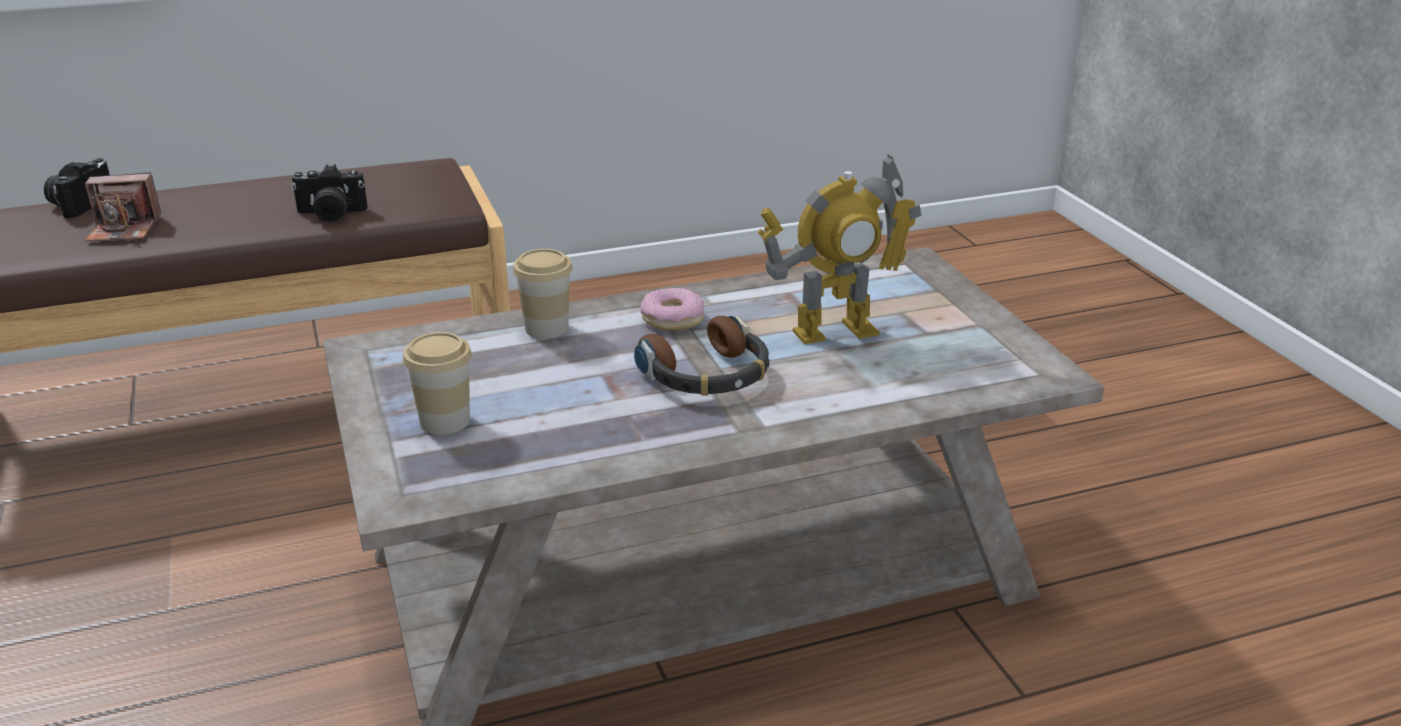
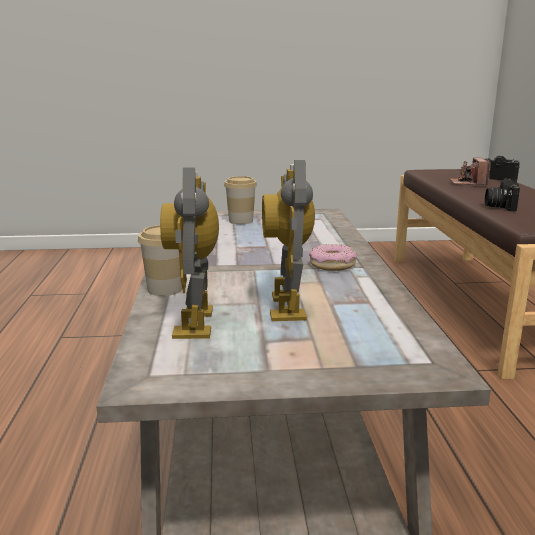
camera: 105 degrees right, 10 degrees down
(546, 328) = (332, 239): cup -> cup (165, 289)
(707, 375) = (247, 265): headphones -> none
(916, 374) = (196, 322): none -> toy robot

